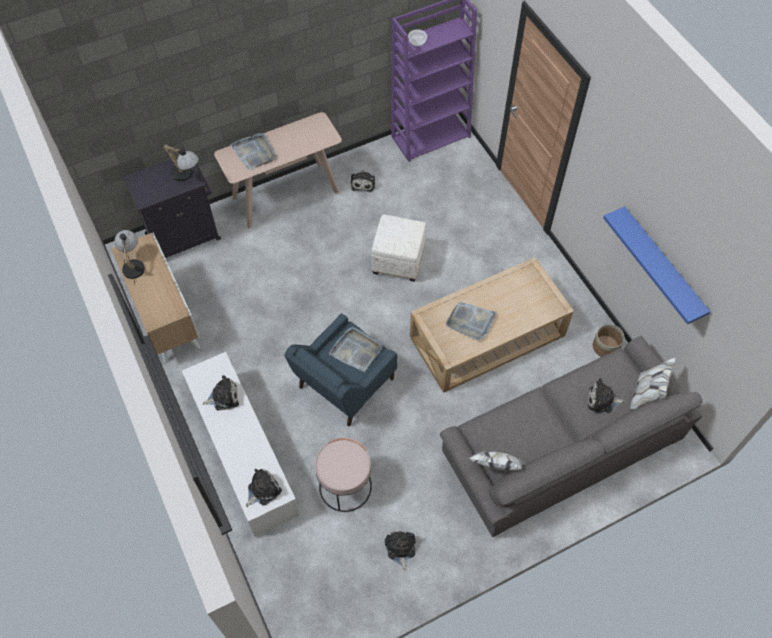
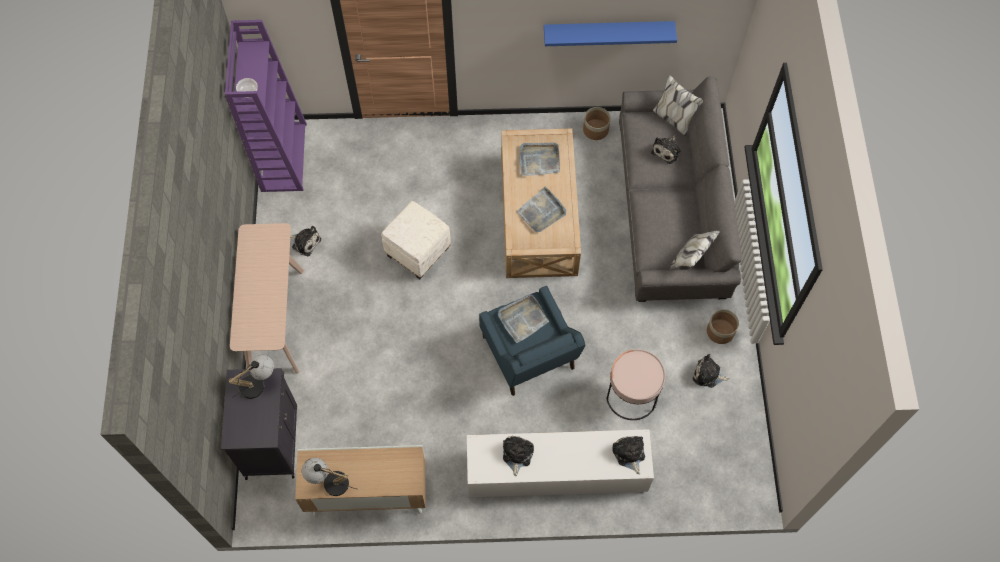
camera: 65 degrees left, 5 degrees up
(254, 152) = (255, 310): grey tray -> grey tray (539, 160)
(452, 543) = (720, 331): none -> planter

